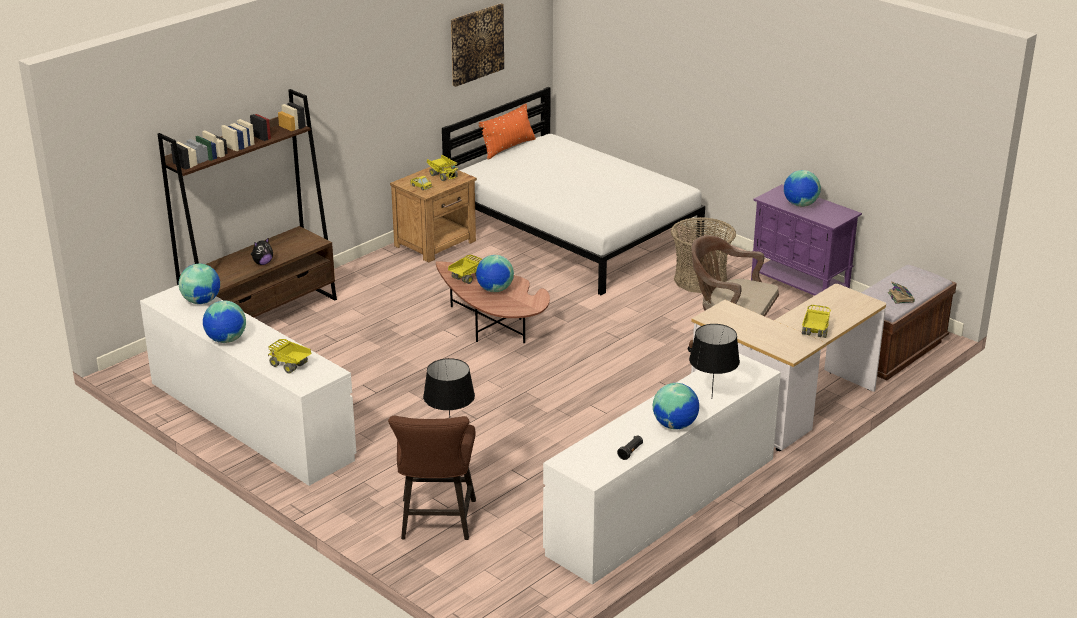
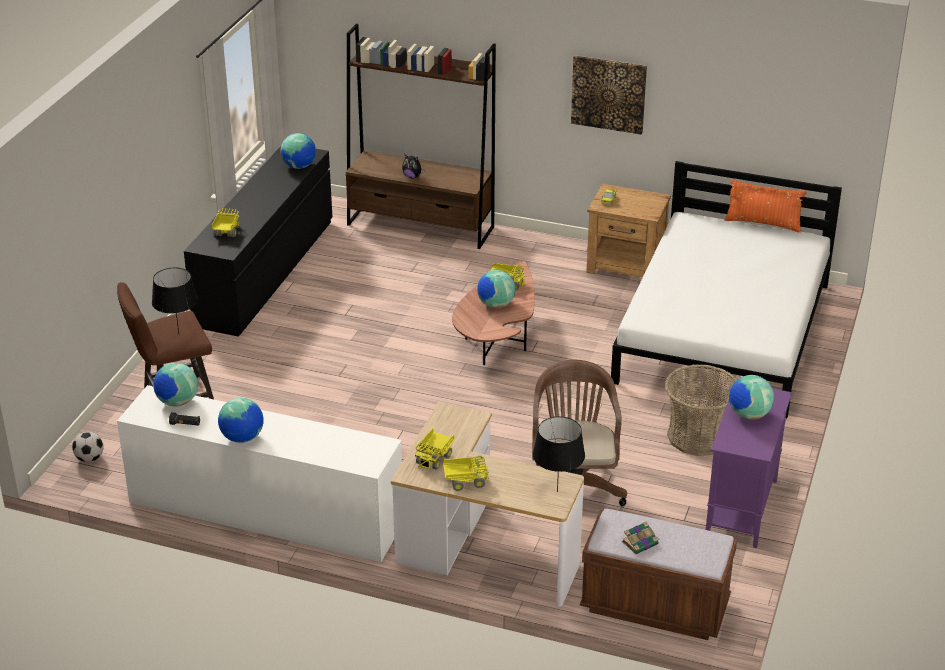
camera: 65 degrees right, 5 degrees up
(226, 340) = (247, 195): globe -> globe (177, 402)
(250, 420) = (265, 272): white dresser -> black dresser
(443, 175) = (644, 204): toy truck -> toy truck (434, 458)
(476, 44) = (745, 98): picture -> picture (608, 94)
(496, 598) = (89, 458): none -> football
(711, 398) = (301, 448): black table lamp -> black table lamp (557, 491)

